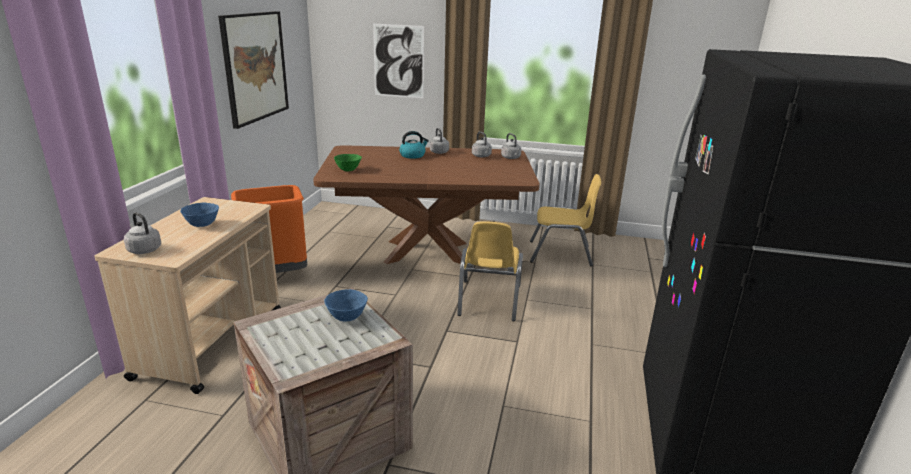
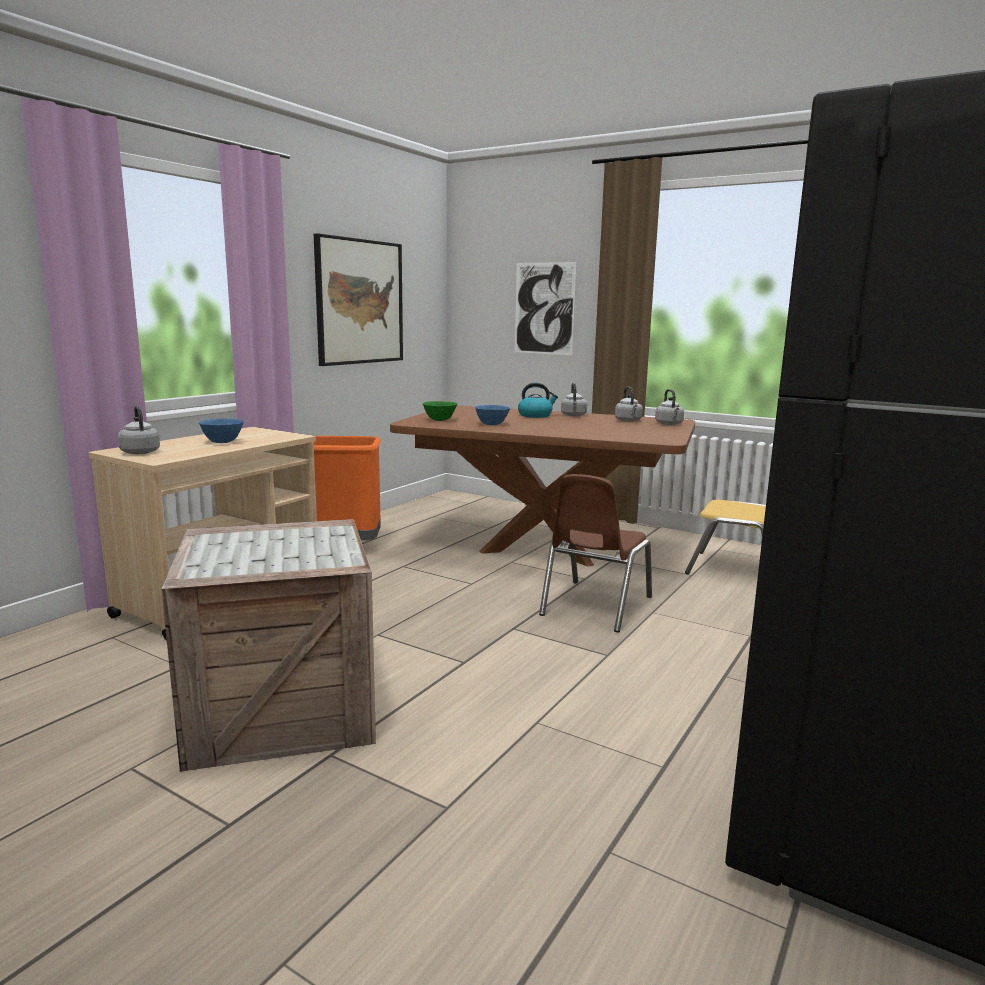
camera: 20 degrees right, 10 degrees down
(347, 317) = (317, 541): blue bowl -> blue bowl (492, 424)
(488, 300) = (595, 606): yellow chair -> brown chair

